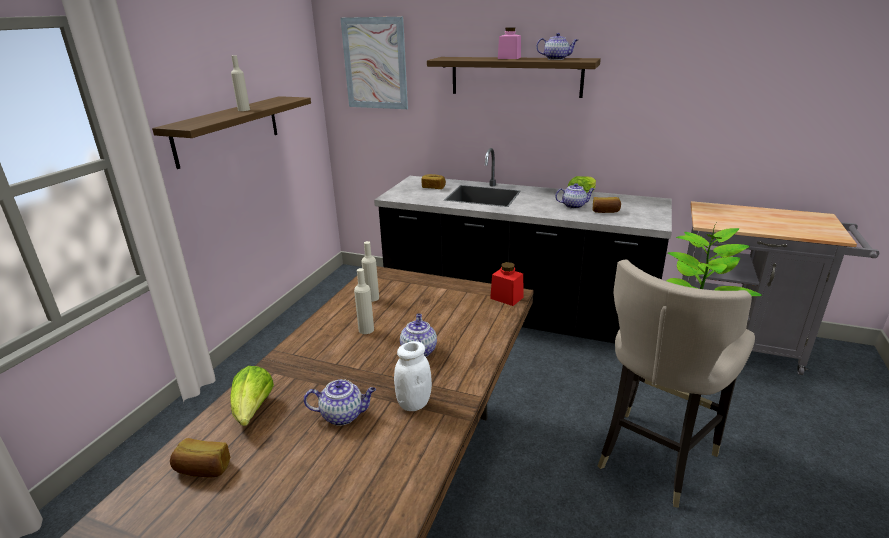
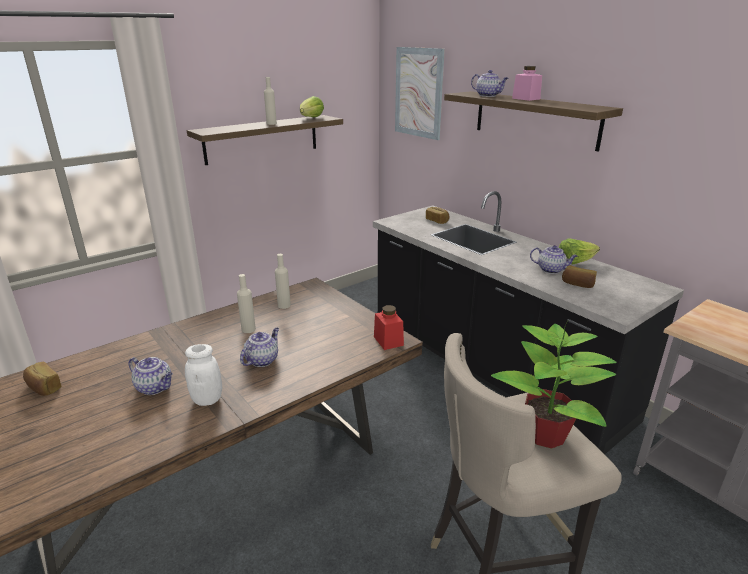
camera: 30 degrees right, 0 degrees up
(253, 411) = (112, 361): lettuce -> lettuce (311, 118)
(556, 59) = (569, 104): teapot -> teapot (488, 95)

